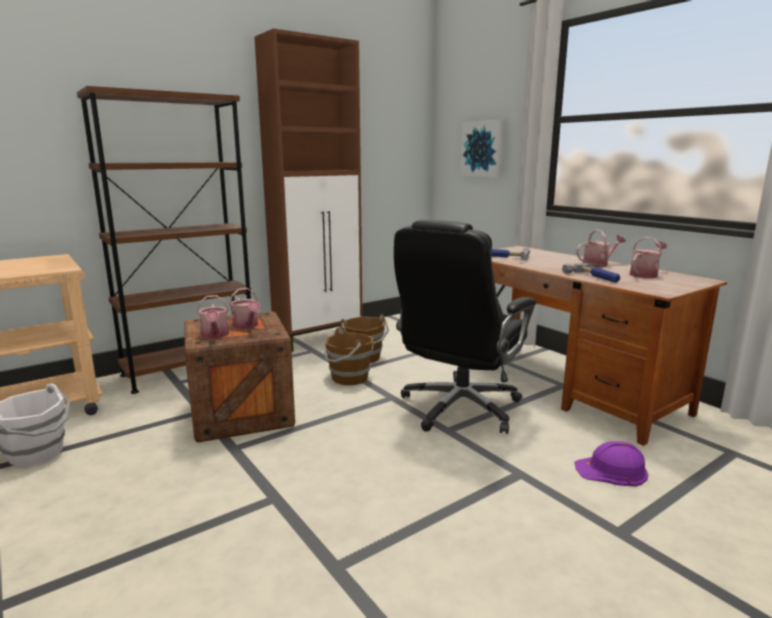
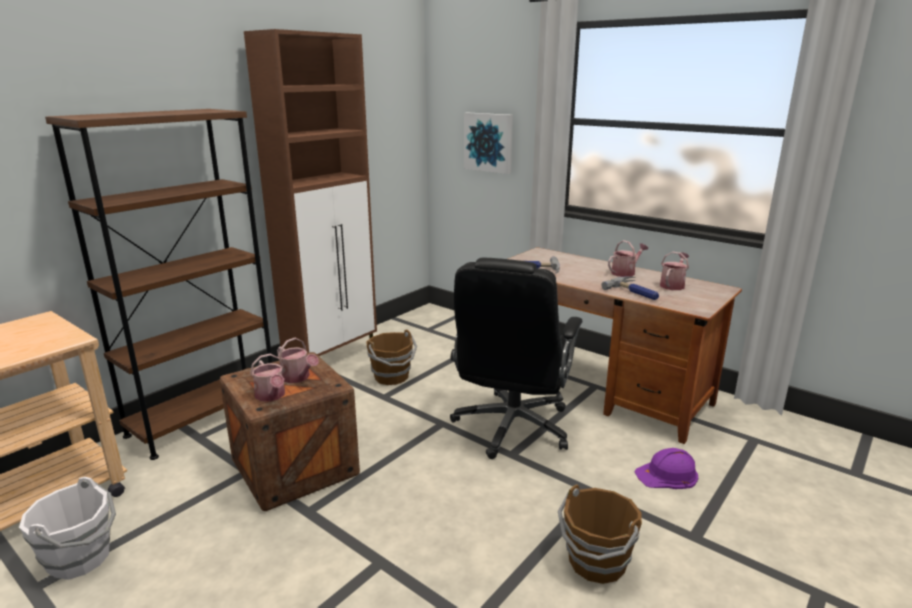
camera: 15 degrees left, 5 degrees up
(349, 378) = (387, 405): brown bucket -> brown bucket (596, 563)

